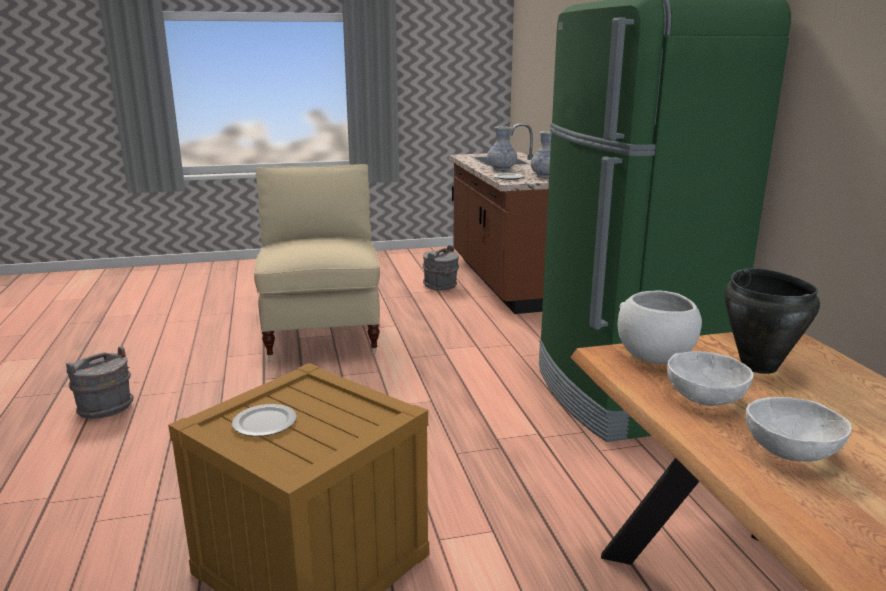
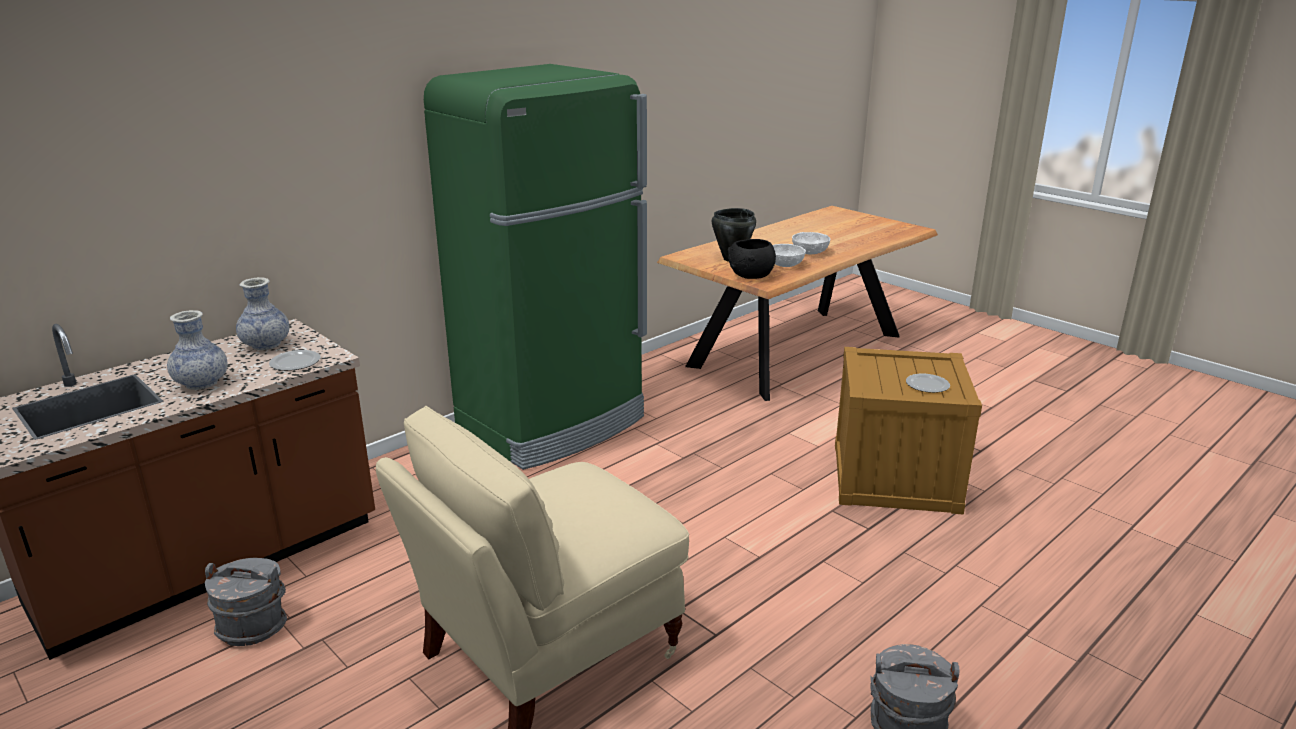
camera: 120 degrees left, 5 degrees up
(654, 355) = (750, 276): white bowl -> black bowl

